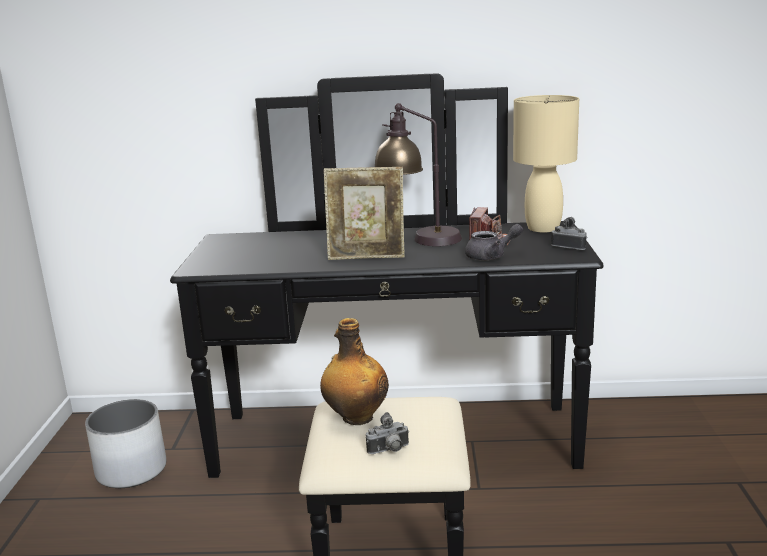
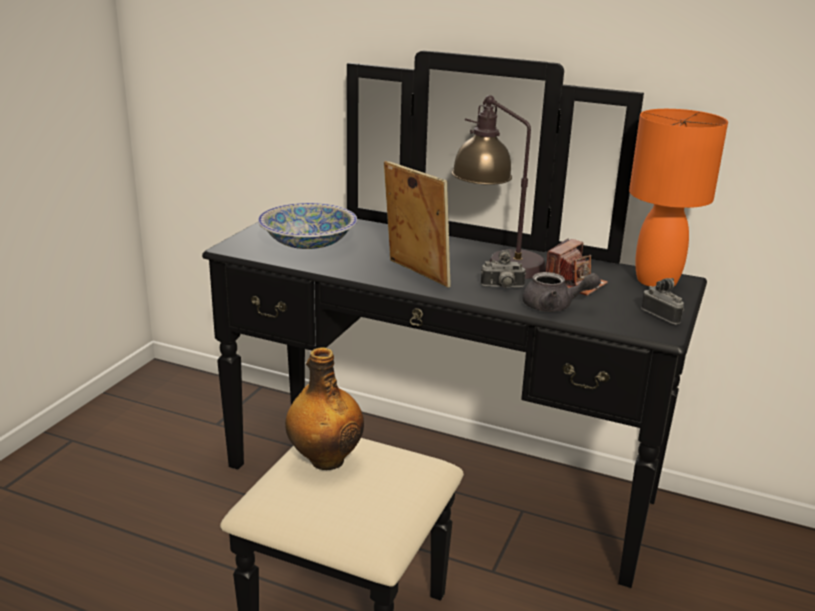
camera: 20 degrees right, 5 degrees up
(131, 470) = (166, 436): white planter -> none
(257, 254) = (308, 243): none -> bowl
(367, 257) = (415, 274): picture frame -> picture frame turned 150 degrees counterclockwise
(389, 451) = (327, 512): camera -> camera (502, 288)
(543, 228) = (657, 281): beige table lamp -> orange table lamp

